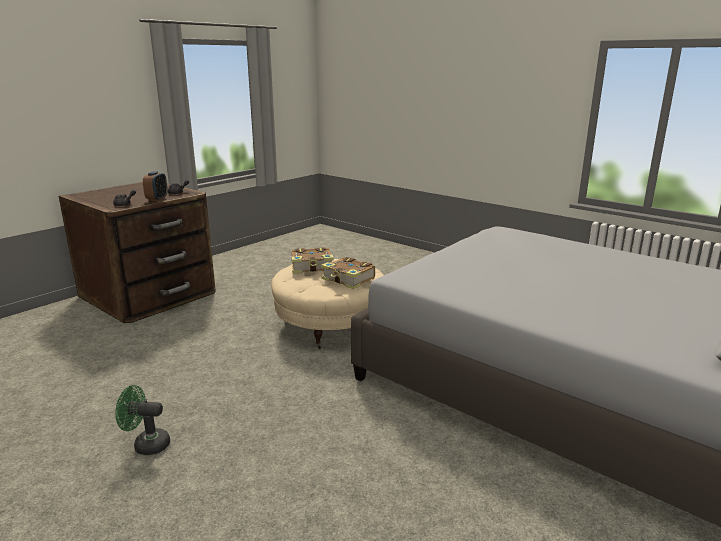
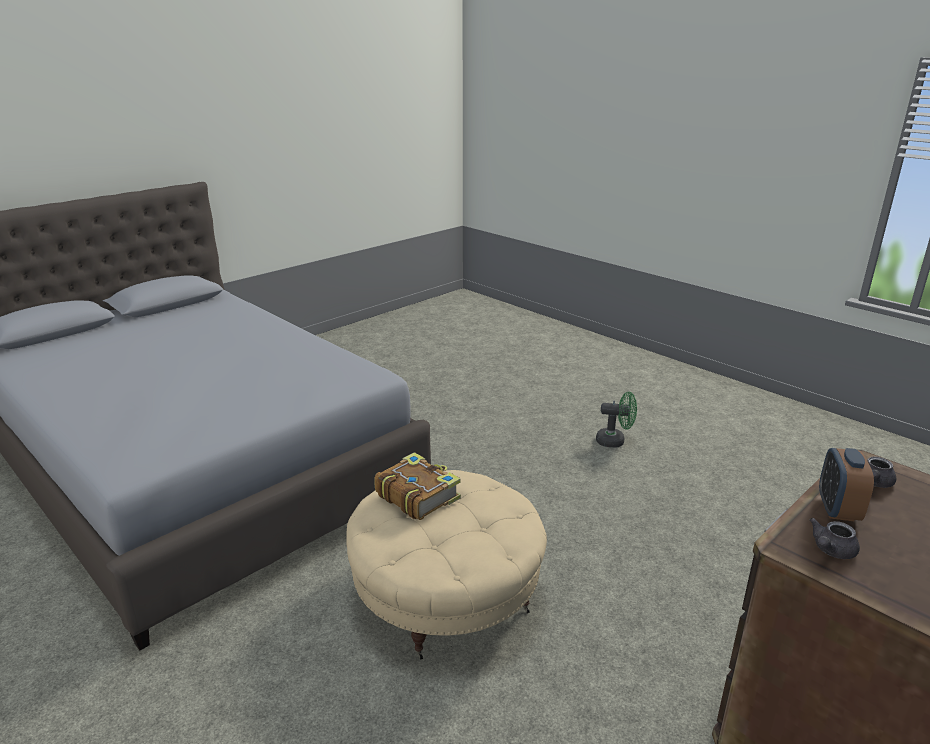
camera: 175 degrees left, 5 degrees up
(312, 267) = (474, 535): book -> none

